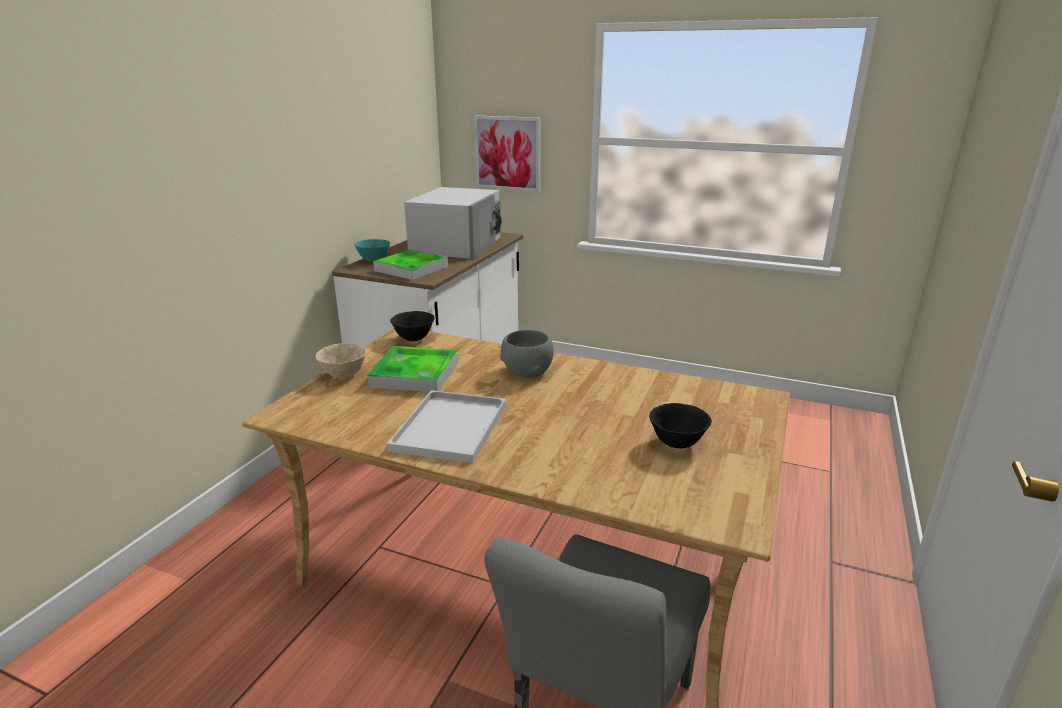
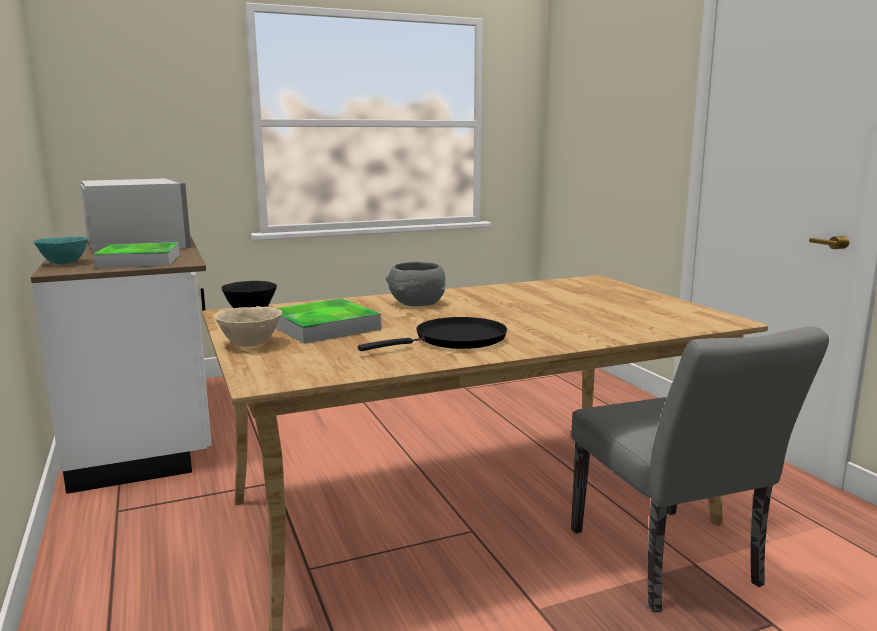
camera: 45 degrees left, 10 degrees down
(450, 428) = (455, 340): white tray -> black frying pan
(507, 153) = (148, 142): picture -> none
(677, 443) = (611, 305): black bowl -> none

